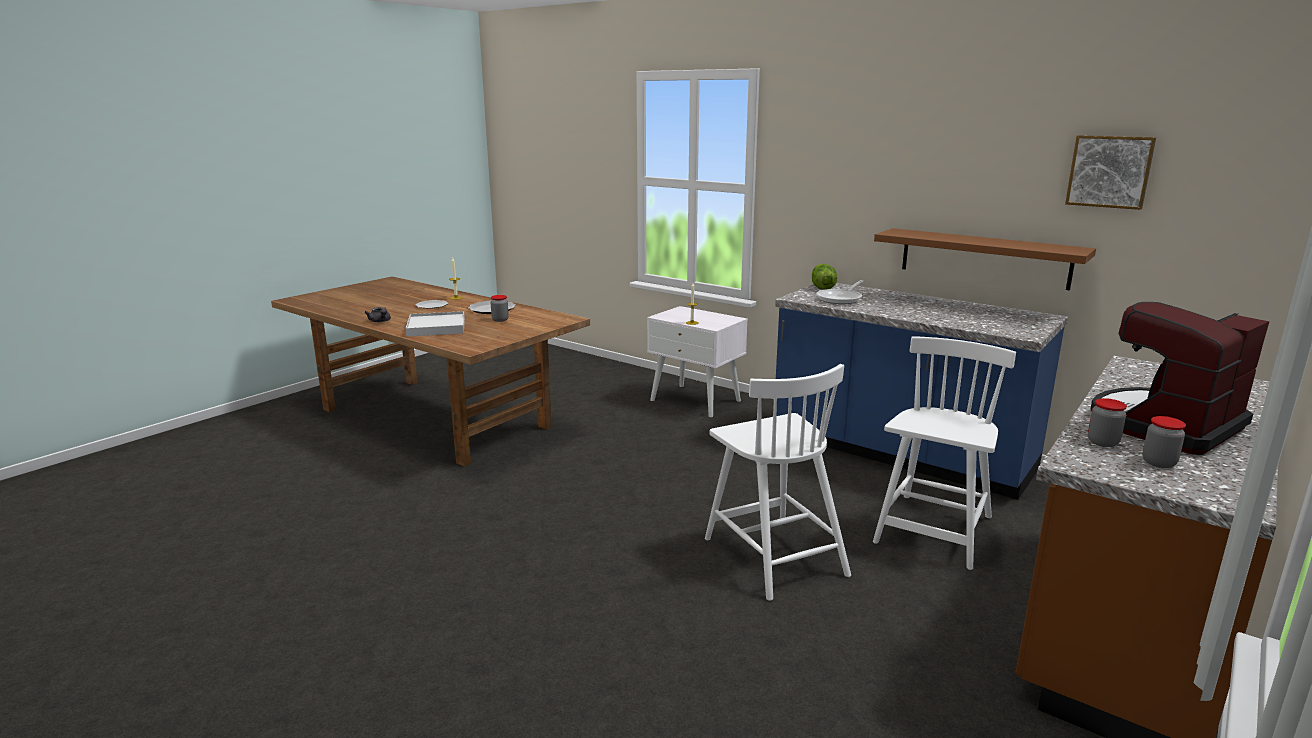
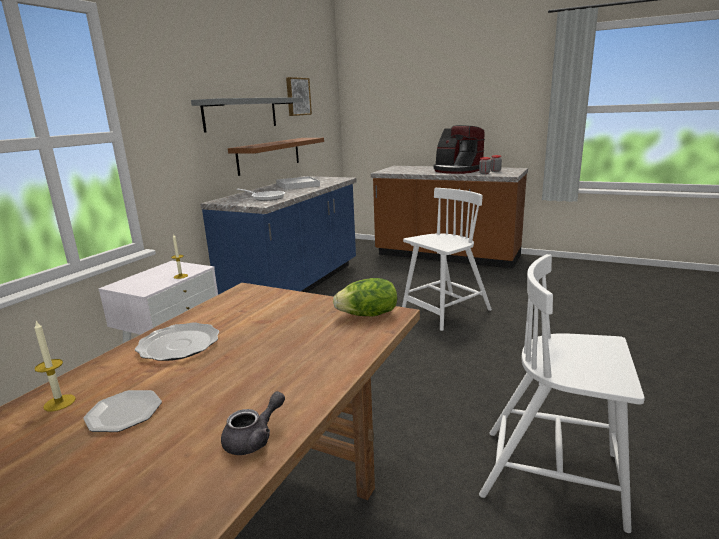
camera: 100 degrees left, 0 degrees up
(436, 327) = (295, 363): white tray -> white tray (298, 185)
(500, 320) = (248, 326): jar -> none
(822, 288) = (230, 201): lettuce -> lettuce (368, 315)
(934, 186) = (241, 114): none -> grey shelf
(934, 531) = (392, 279): white chair -> white chair (554, 476)

